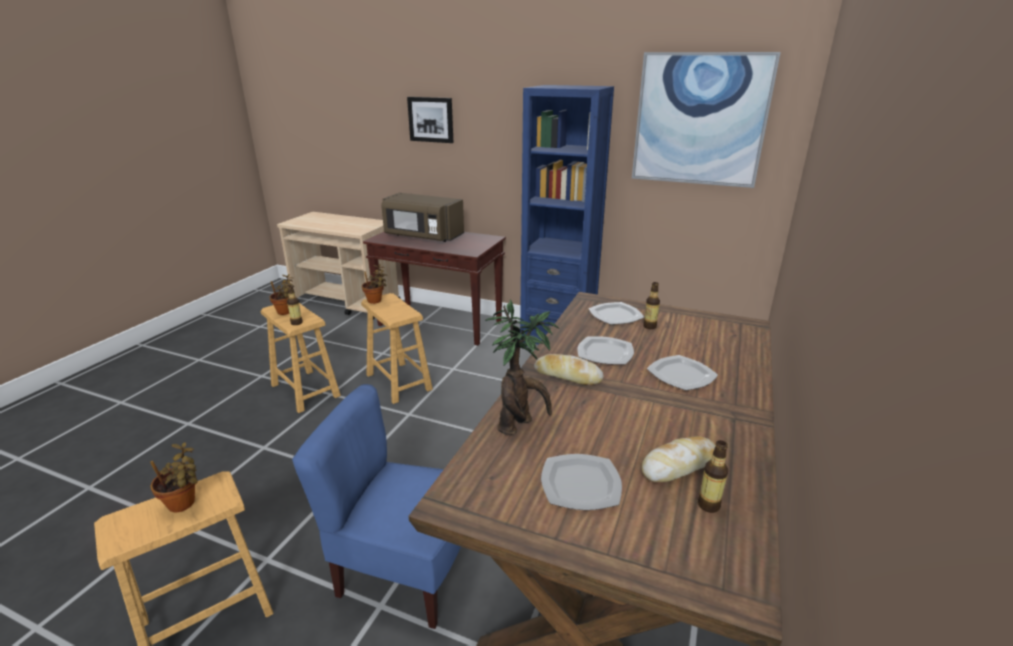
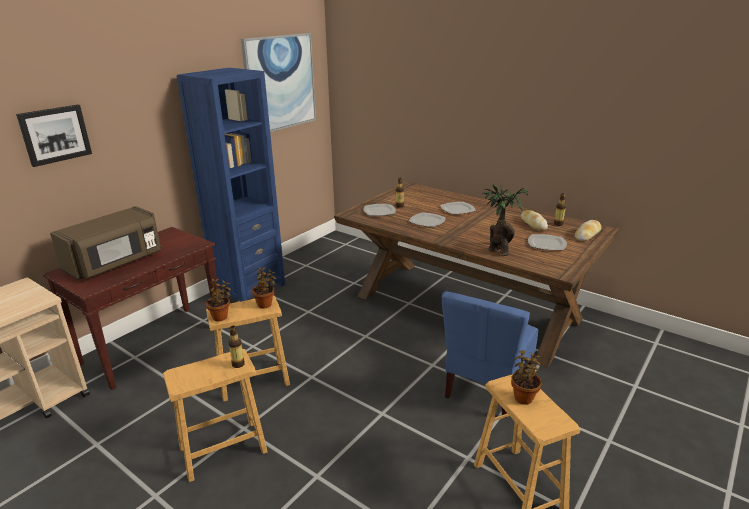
camera: 75 degrees left, 0 degrees up
(286, 312) = (200, 374): potted plant -> potted plant (265, 304)
(567, 375) = (450, 234): bread -> bread (587, 234)

